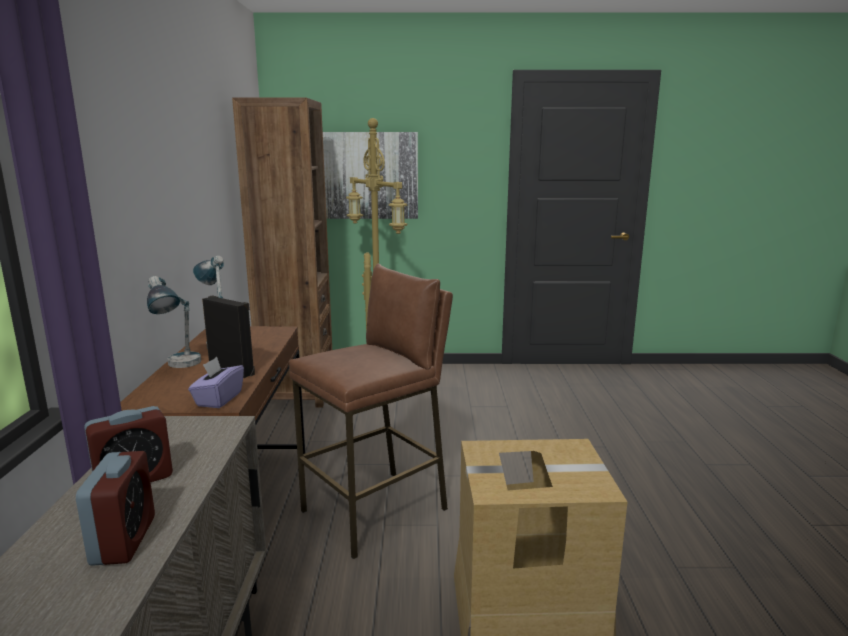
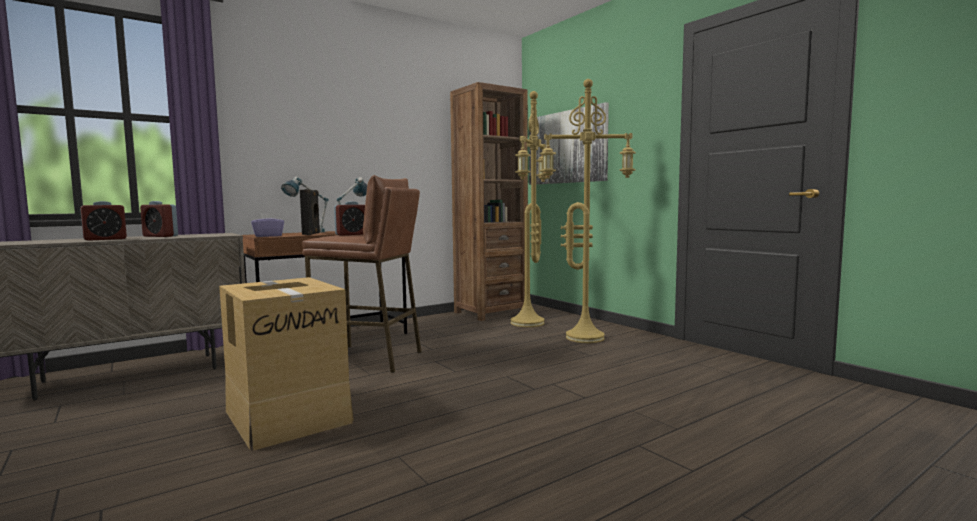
camera: 55 degrees right, 10 degrees down
(346, 358) = (351, 234): none -> alarm clock
(455, 388) = (586, 337): none -> yellow floor lamp

